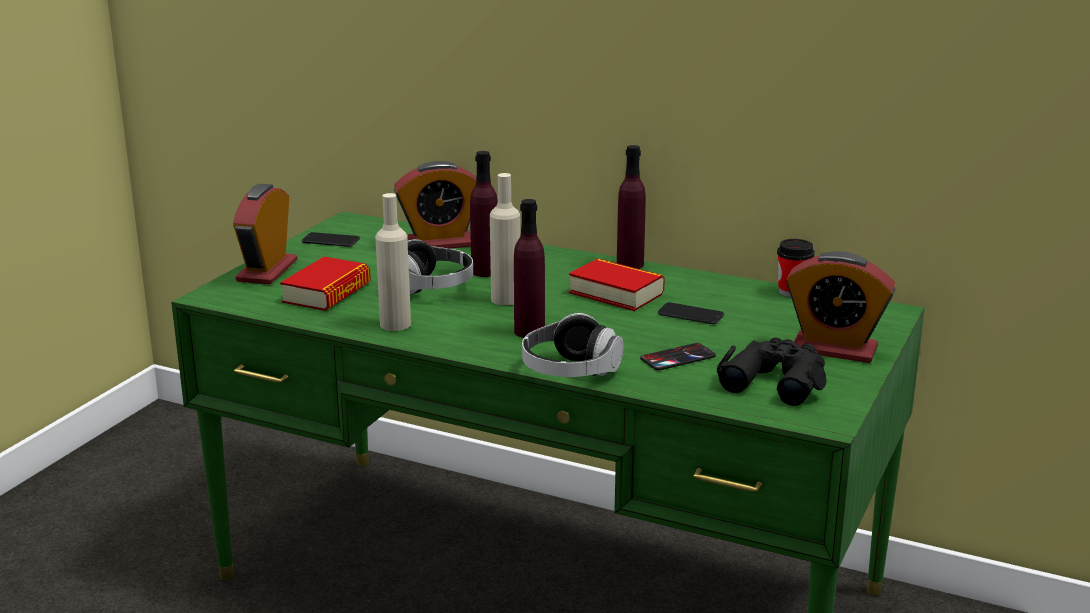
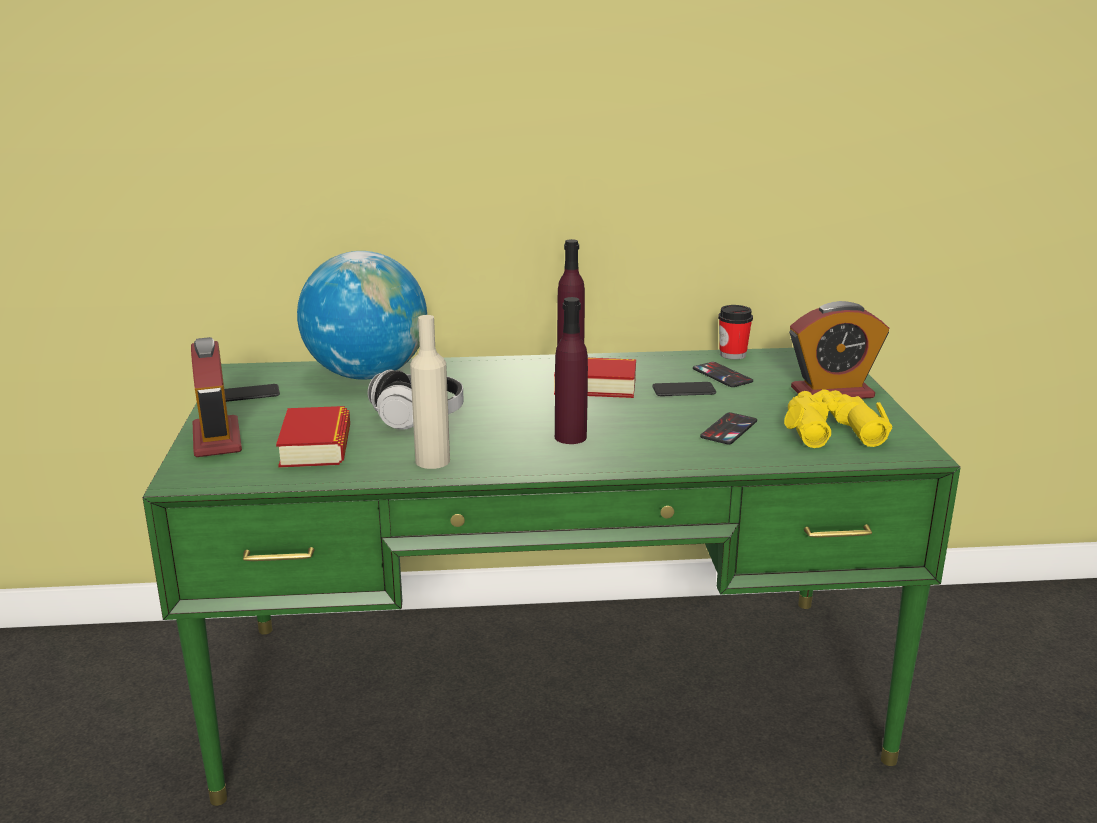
camera: 30 degrees left, 0 degrees up
(439, 243) = (367, 375): alarm clock -> globe
(485, 271) = (449, 392): purple bottle -> none
(505, 299) = (505, 413): beige bottle -> none
(570, 372) = (660, 464): headphones -> none
(750, 309) = (722, 375): none -> phone
(775, 380) = (830, 429): black binoculars -> yellow binoculars

